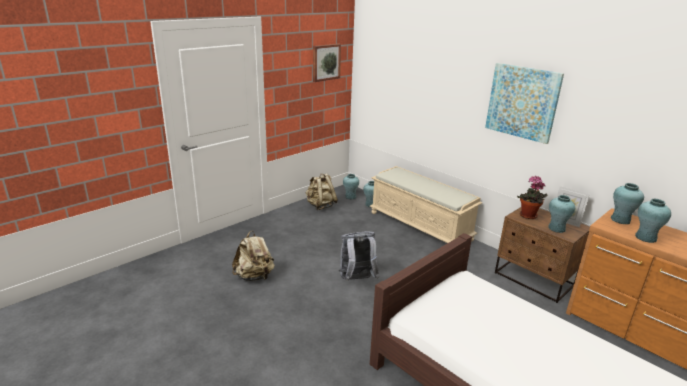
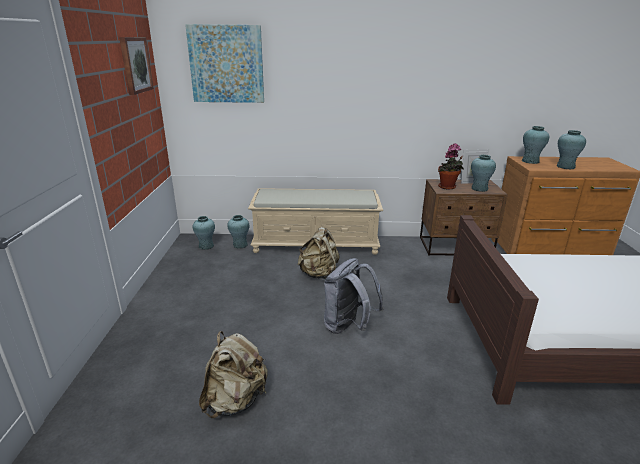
camera: 45 degrees left, 0 degrees up
(320, 206) = (187, 270): beige backpack -> beige backpack (319, 275)
(522, 102) = (411, 74): picture -> picture (226, 64)

